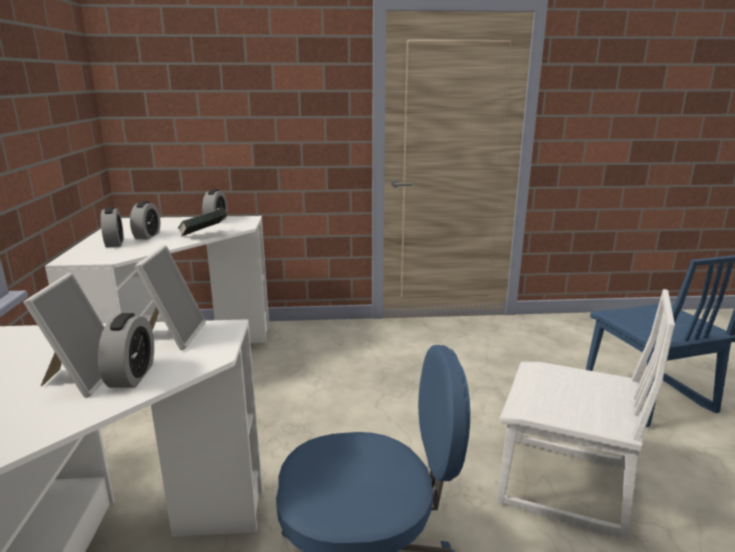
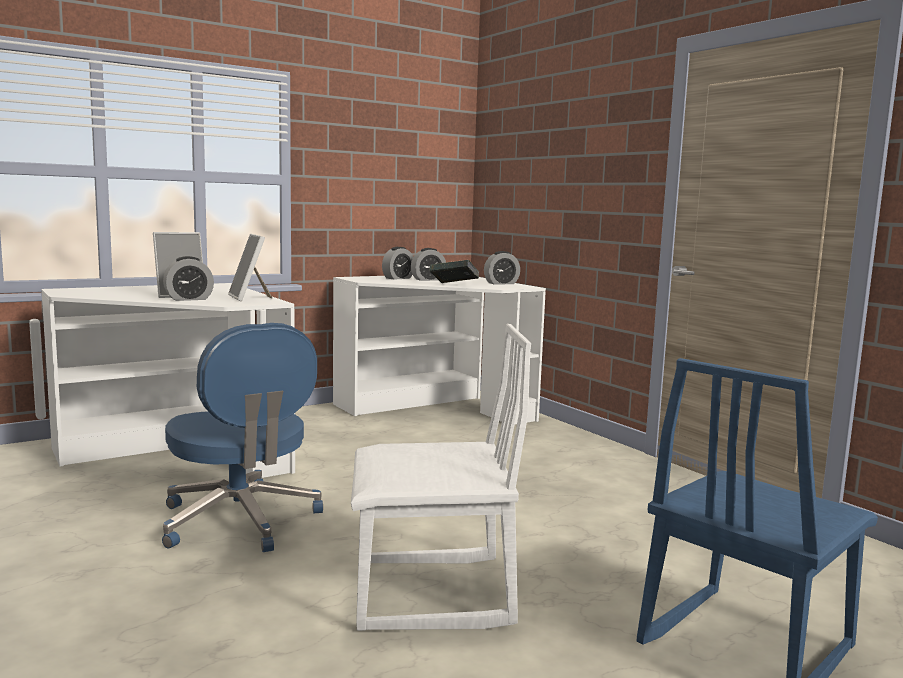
camera: 60 degrees right, 10 degrees down
(173, 335) = (250, 298): picture frame -> picture frame turned 90 degrees clockwise
(564, 486) = (432, 594): white chair -> white chair turned 90 degrees counterclockwise

